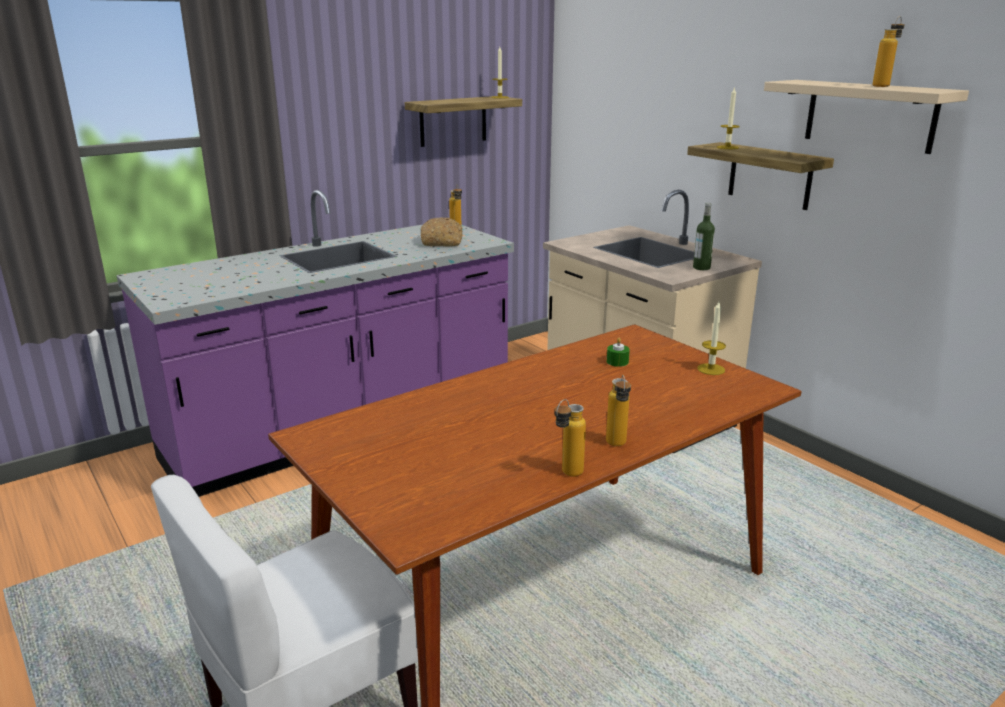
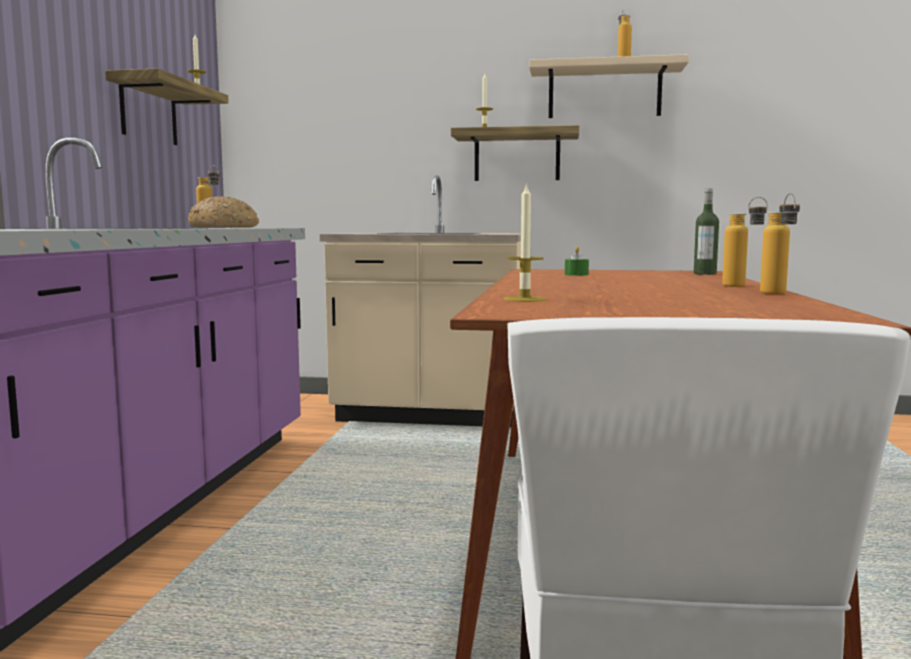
camera: 45 degrees left, 15 degrees down
(701, 268) = (502, 233): bottle -> bottle (704, 273)
(711, 369) = (644, 271): candle -> candle (524, 299)

